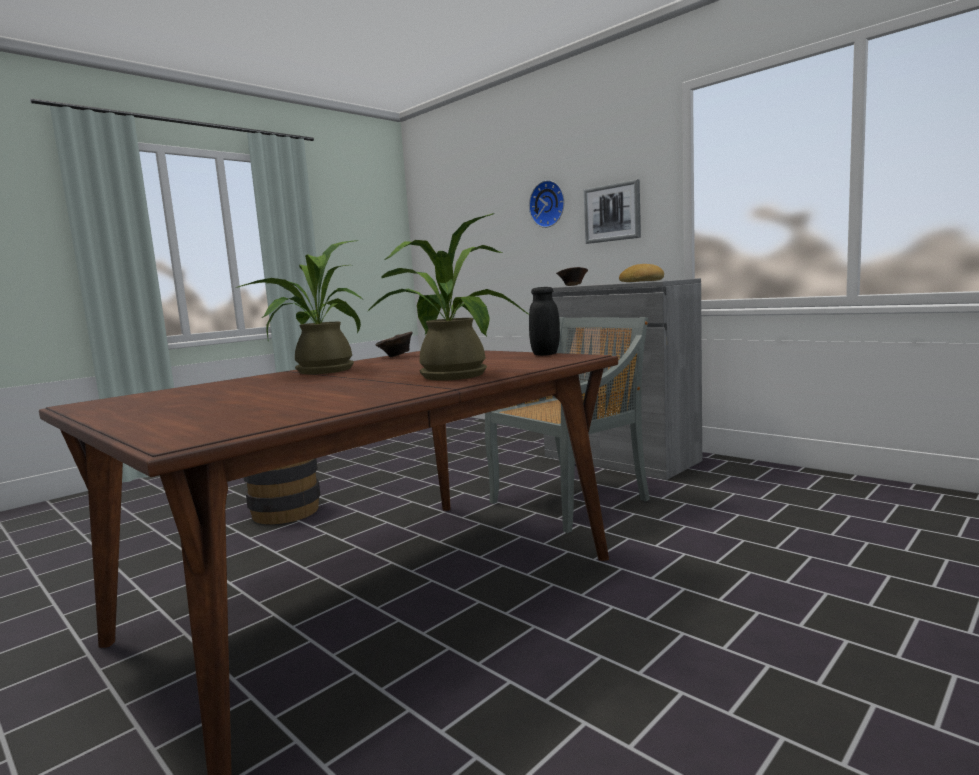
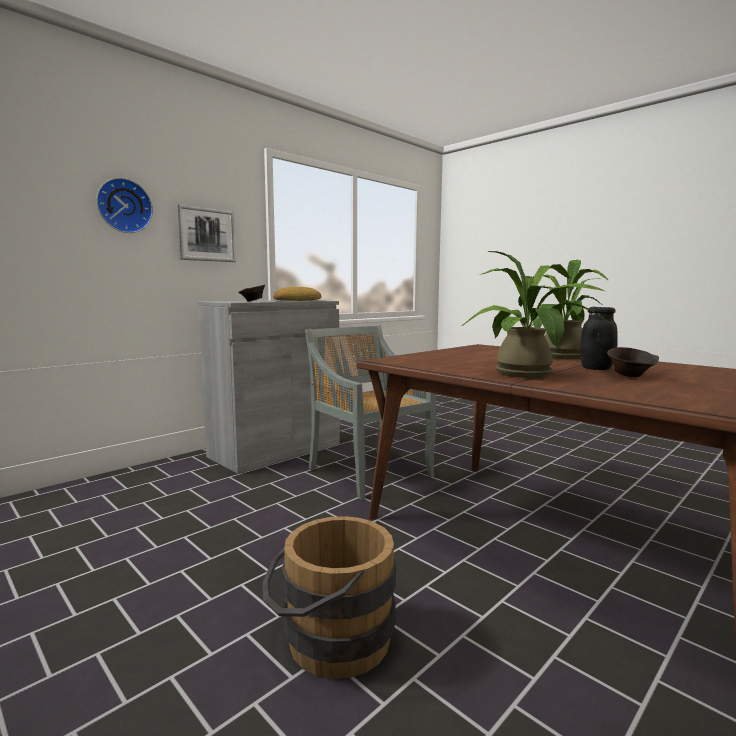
camera: 90 degrees left, 0 degrees up
(396, 356) = (425, 365): brown bowl -> brown bowl (630, 376)
(545, 354) = (462, 348): black jar -> black jar (596, 368)

